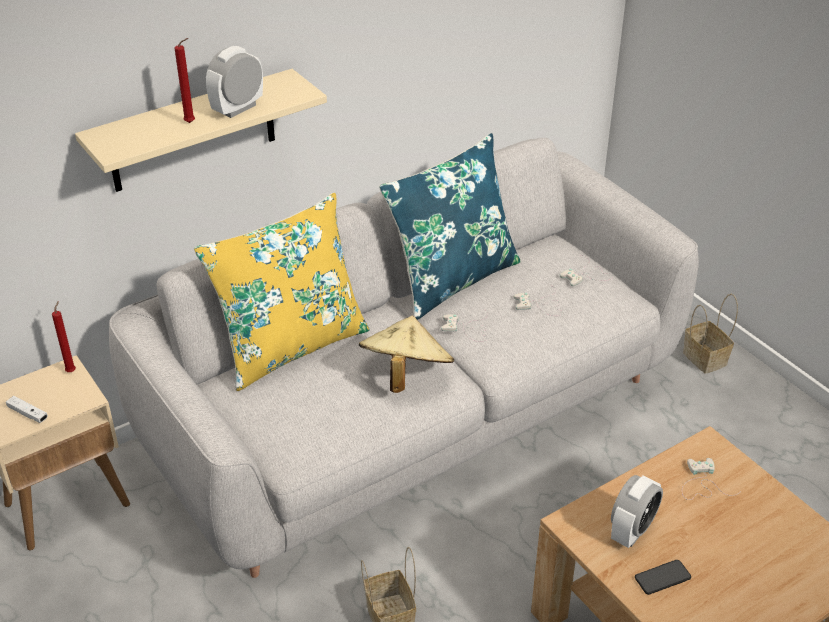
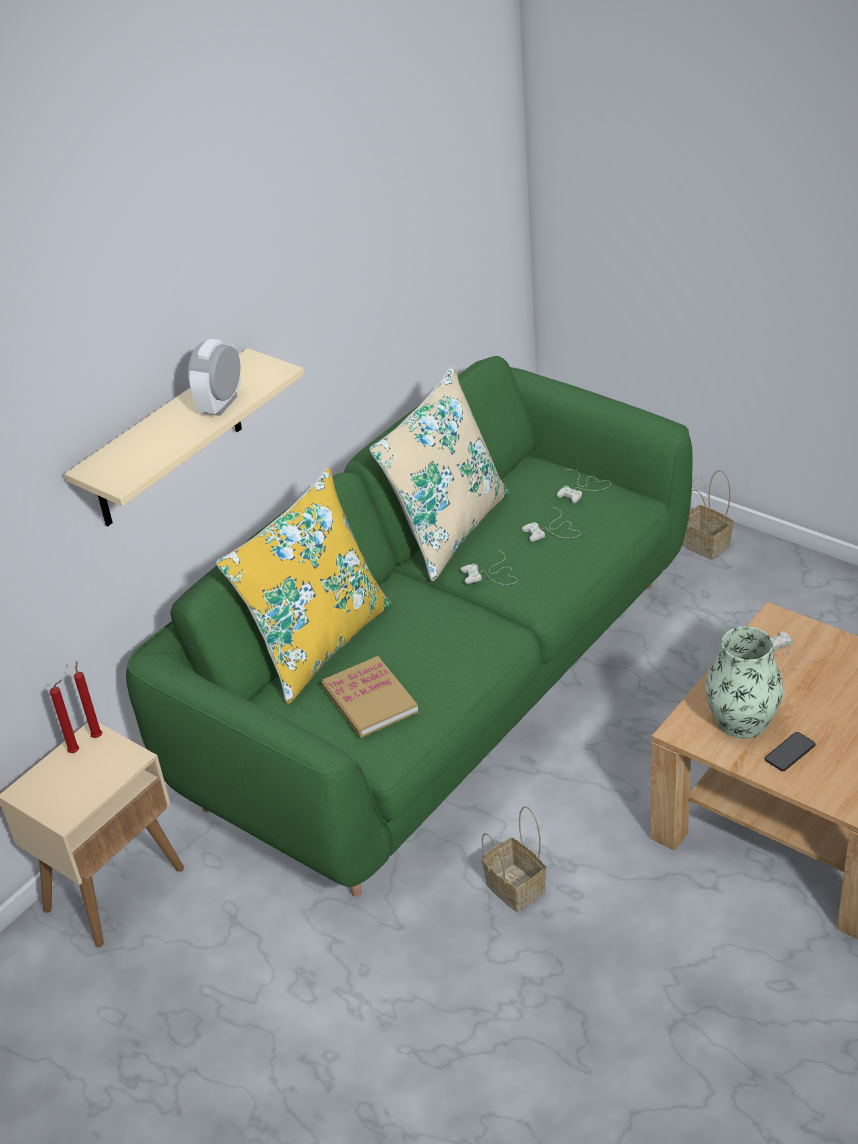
camera: 15 degrees left, 0 degrees up
(28, 414) = (77, 792): white game controller -> none
(191, 123) = (182, 431): red candle -> red candle (76, 751)
(304, 408) = (369, 700): none -> book
(405, 375) = (453, 638): beige hat -> none
(414, 418) = (441, 689): grey sofa -> green sofa
(452, 279) = (448, 529): blue pillow -> beige pillow
(632, 531) = (742, 720): alarm clock -> vase

